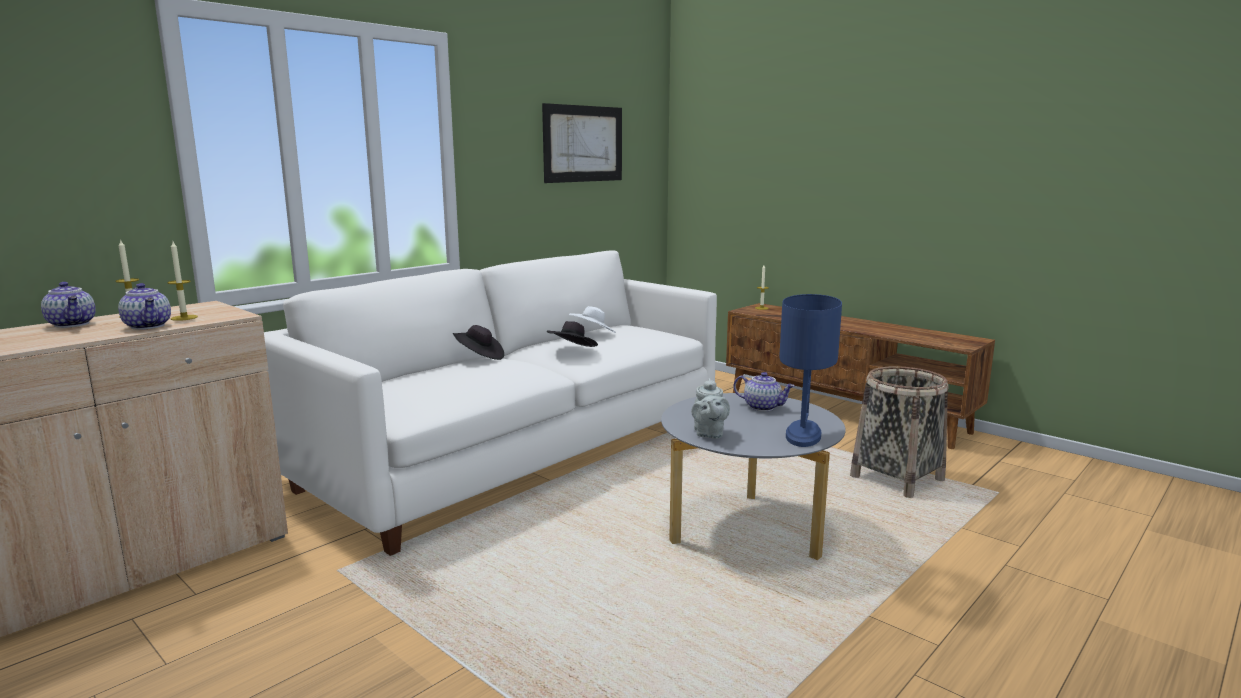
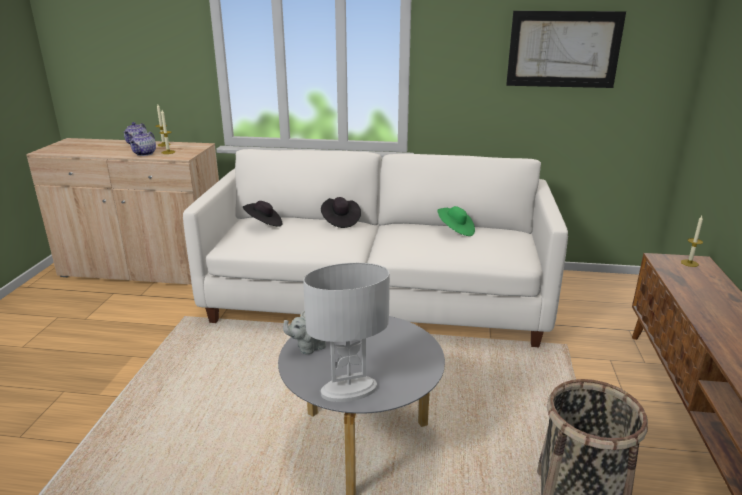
camera: 55 degrees right, 10 degrees up
(572, 351) = (401, 239): black hat -> black hat (264, 224)
(593, 334) = (455, 230): white hat -> green hat
(763, 407) = (400, 352): teapot -> none
(802, 435) = (349, 390): blue table lamp -> white table lamp

